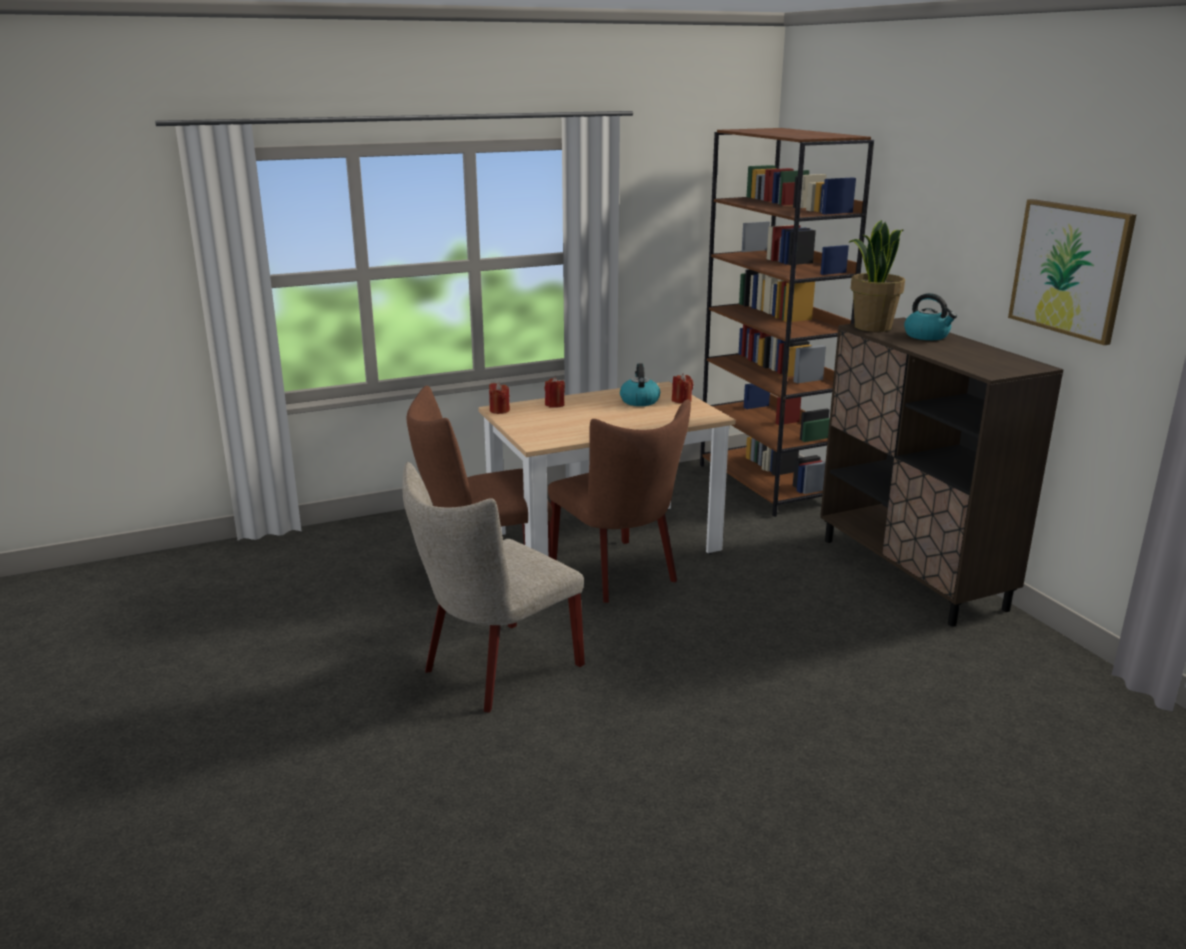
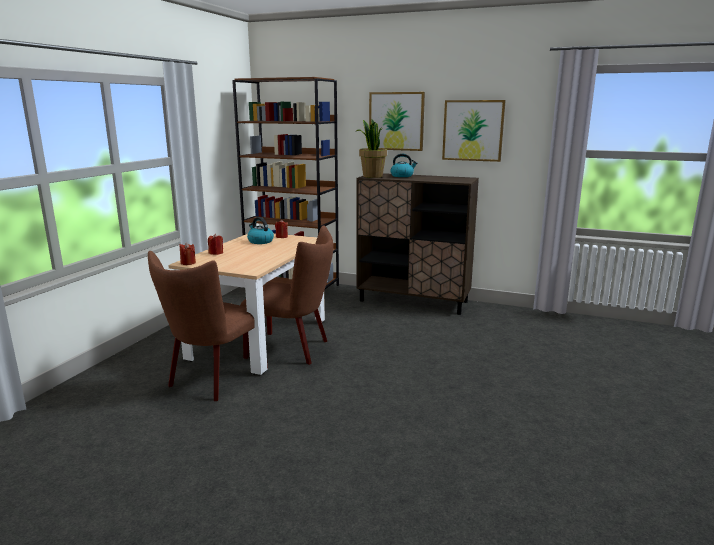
camera: 45 degrees left, 5 degrees down
(495, 670) = (311, 422): beige chair -> none
(952, 228) = (396, 121): none -> picture

